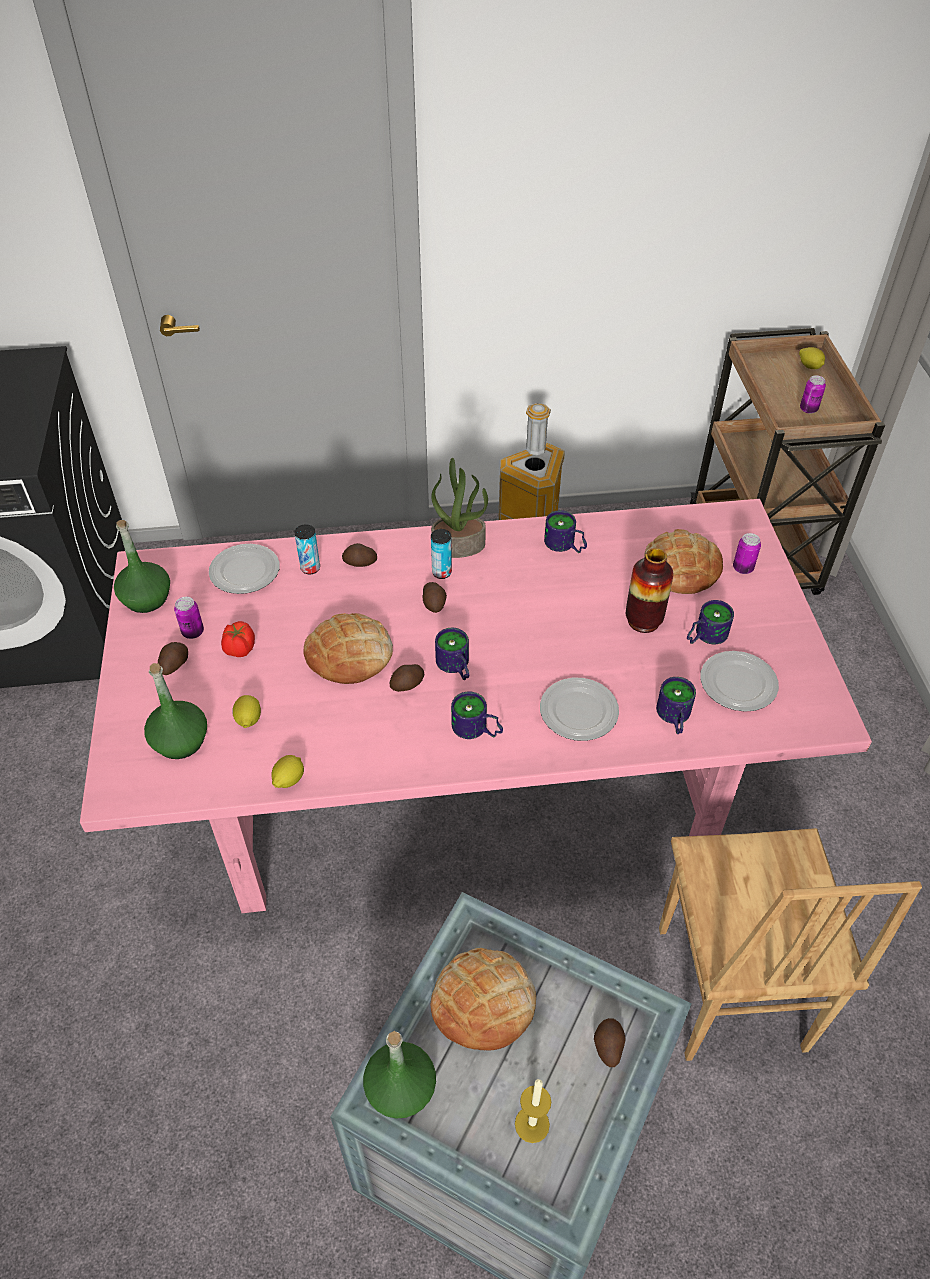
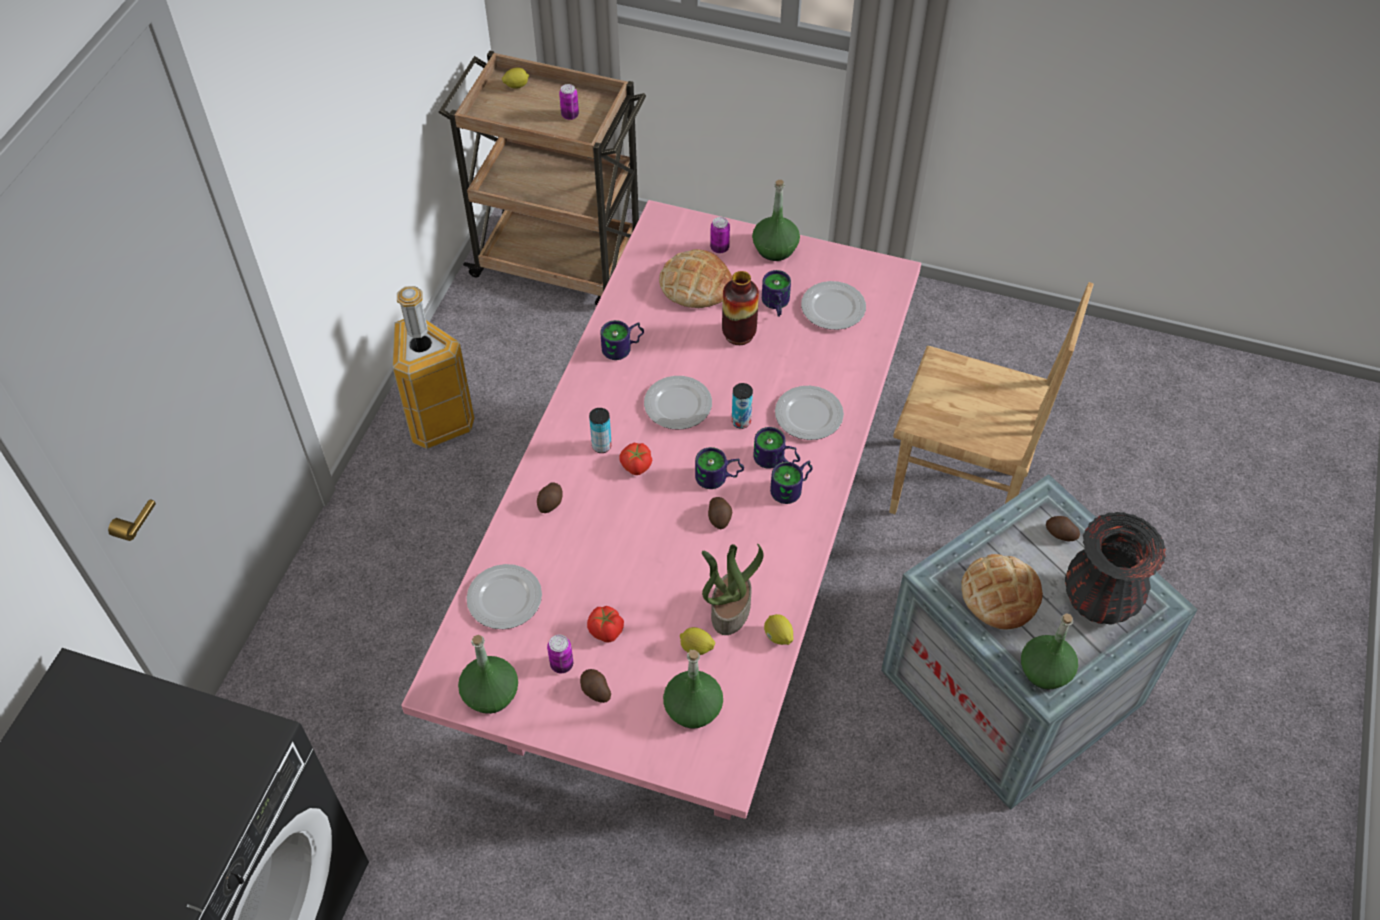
camera: 65 degrees left, 5 degrees up
(310, 568) = (533, 544): can -> can (741, 421)
(349, 654) = (661, 548): bread -> none
(434, 603) = (636, 465): potato -> tomato
(459, 545) = (575, 421): potted plant -> potted plant (730, 609)
(523, 608) = (678, 405): none -> plate
(532, 1124) = (1098, 601): candle -> black vase
(672, 718) = (844, 361): mug -> mug (775, 461)
(779, 609) = (774, 248): none -> green bottle

